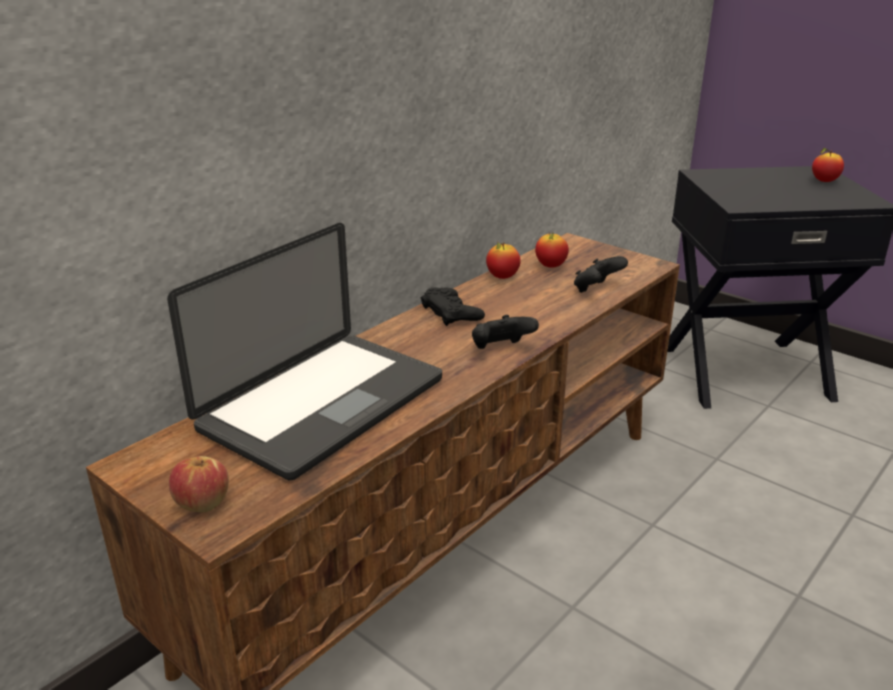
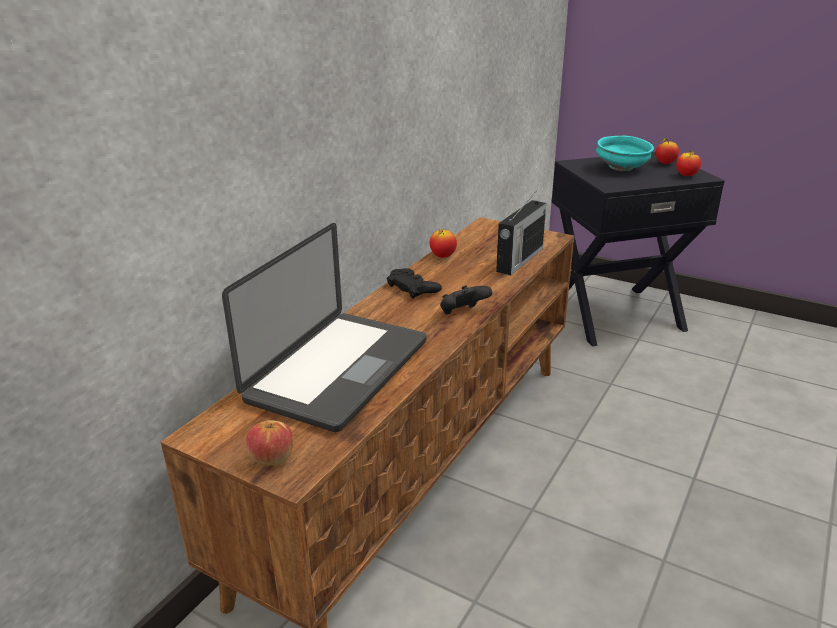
camera: 10 degrees left, 0 degrees up
(550, 266) = (477, 244): apple -> apple (686, 175)
(596, 290) = (519, 260): black game controller -> radio
(763, 184) = (622, 168): none -> turquoise bowl

